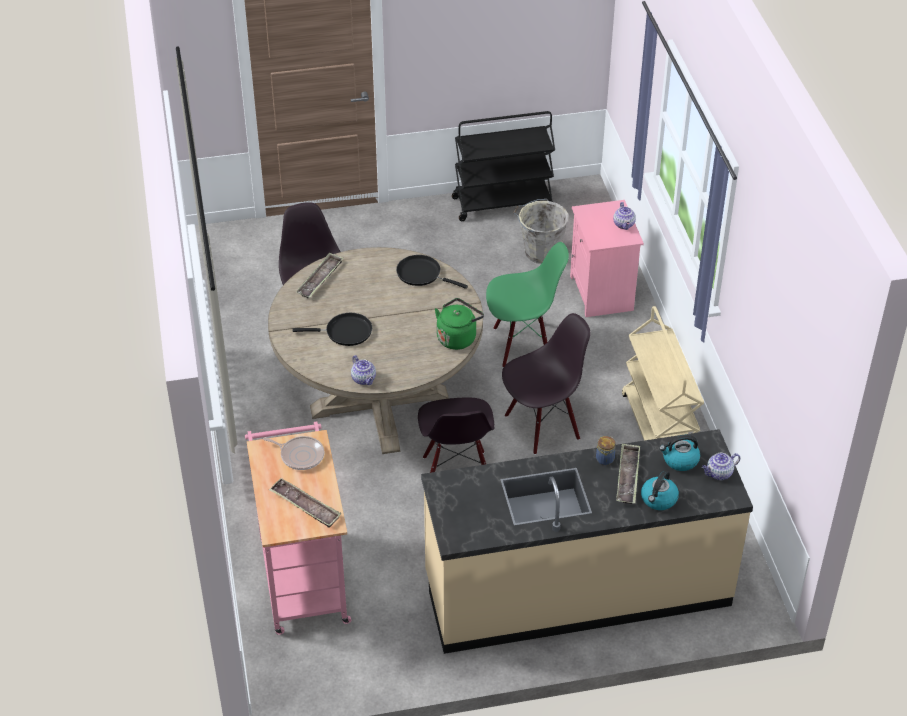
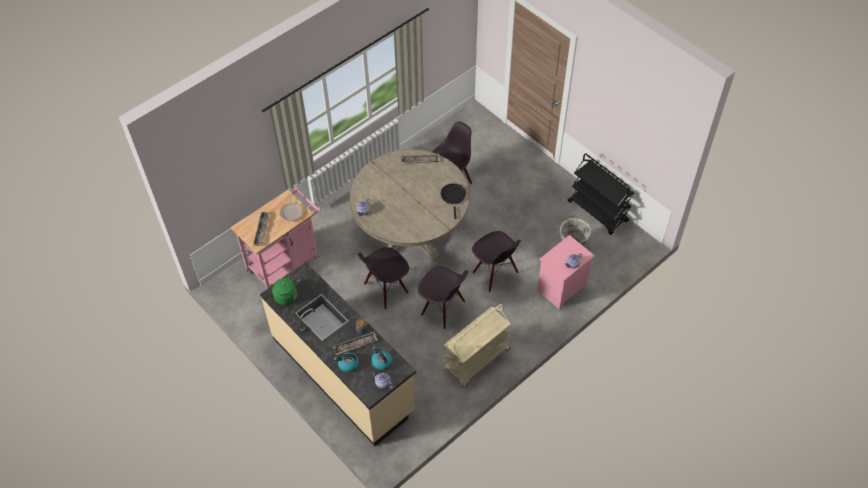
camera: 60 degrees right, 10 degrees up
(345, 332) = (390, 188): black frying pan -> none
(458, 337) = (418, 233): green kettle -> green kettle (287, 297)
(522, 345) = (495, 273): green chair -> black chair

